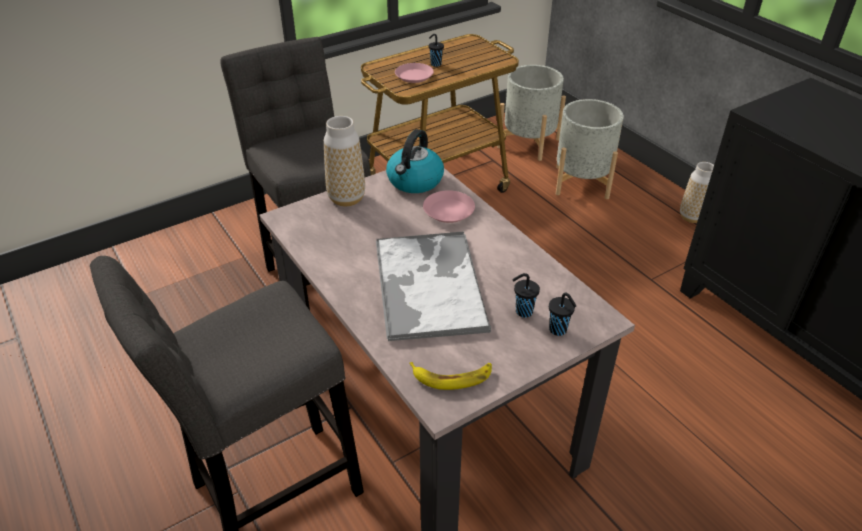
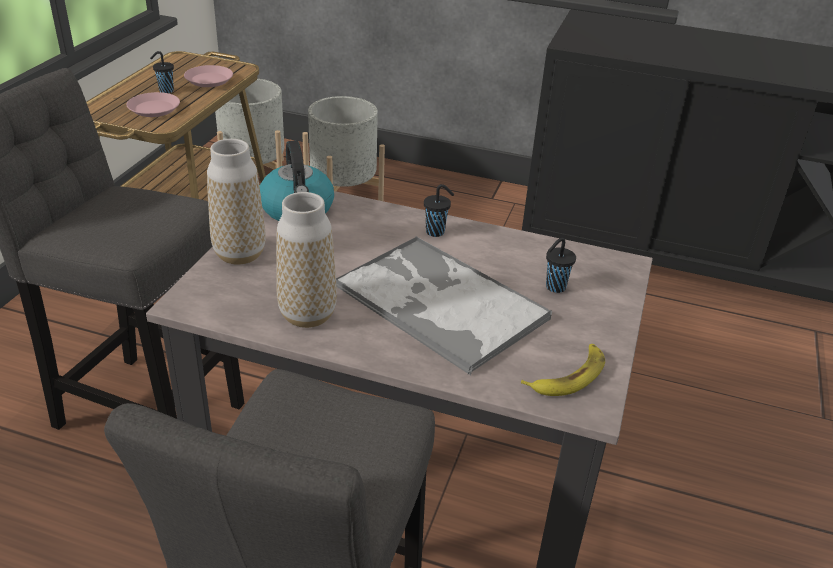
camera: 40 degrees left, 5 degrees down
(449, 211) = (370, 225): pink plate -> pink plate (209, 80)
(559, 330) = (603, 289): black cup -> black cup (436, 232)
(691, 217) = (470, 191): vase -> vase (307, 315)

